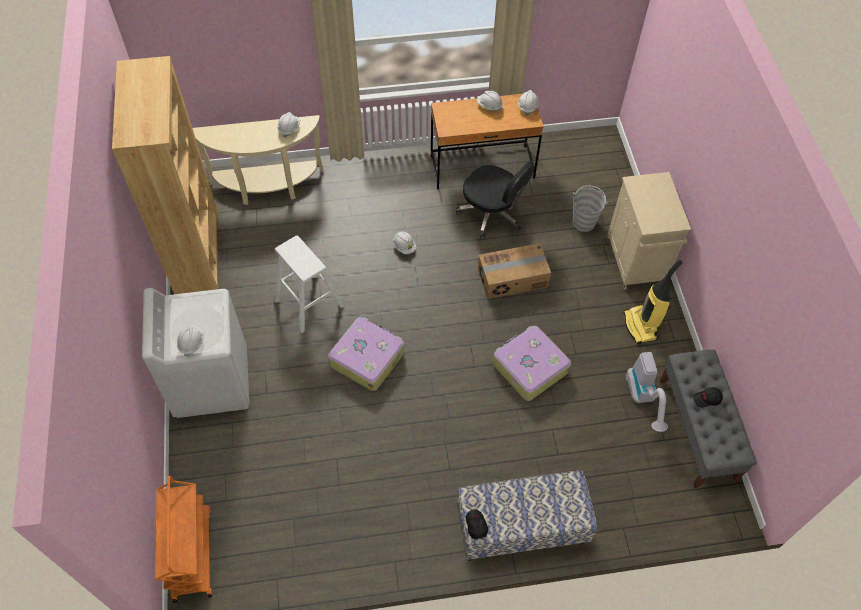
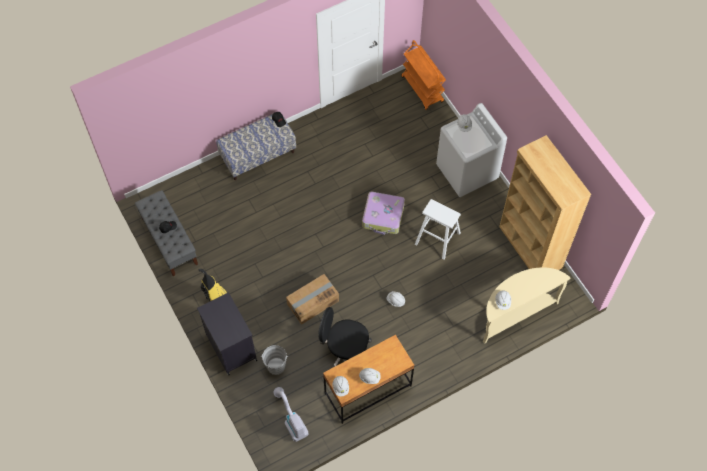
camera: 160 degrees right, 5 degrees up
(529, 367) = (281, 244): suitcase -> none
(636, 261) = (230, 346): beige cabinet -> black cabinet
(644, 400) = (205, 248): vacuum cleaner -> vacuum cleaner (291, 420)

